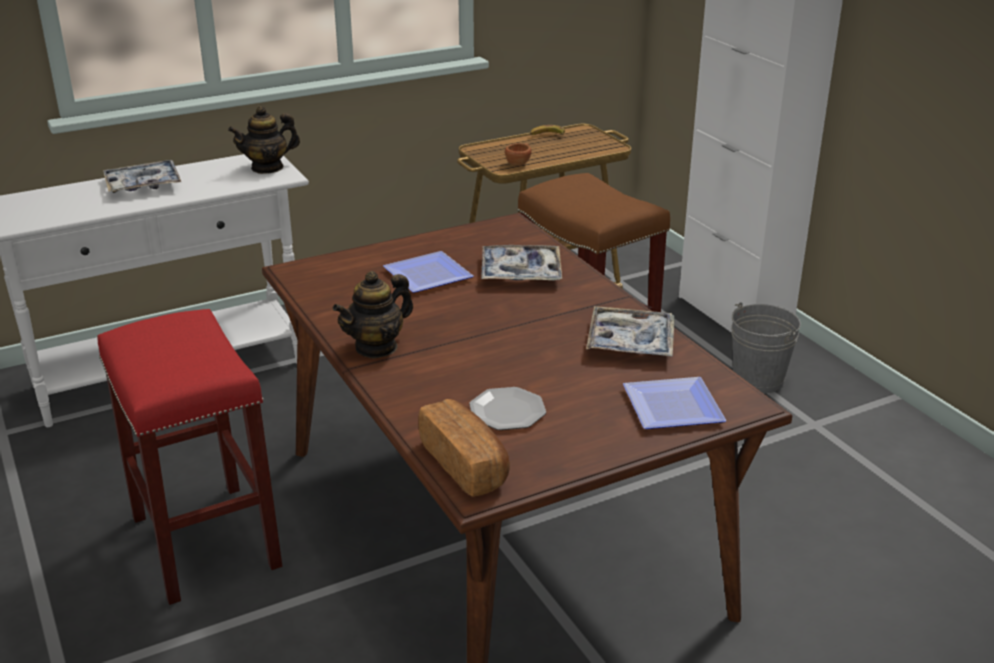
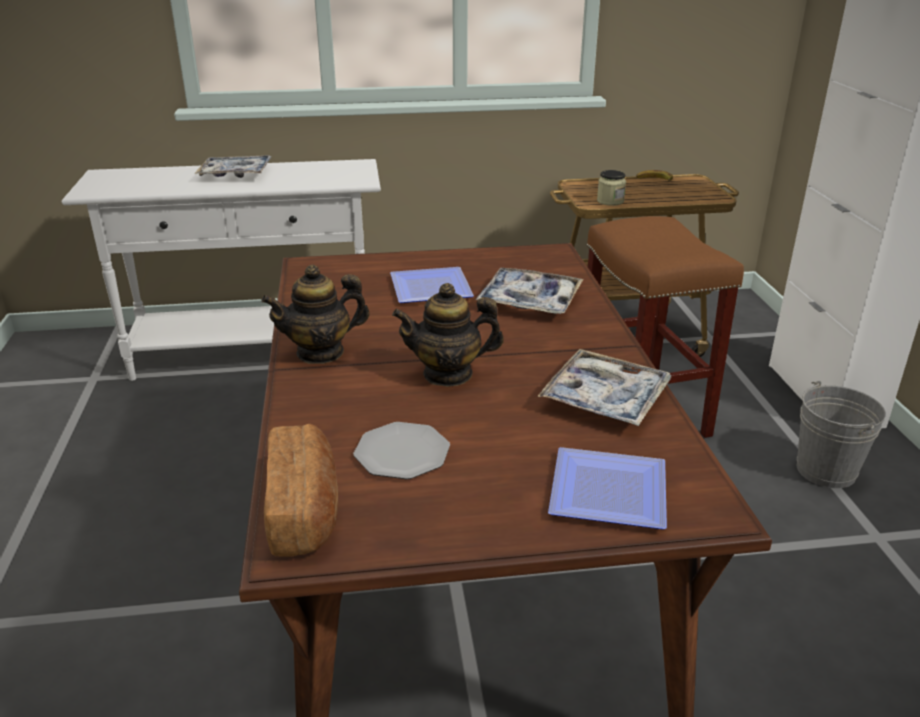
camera: 20 degrees right, 0 degrees up
(203, 541) = (181, 515): red stool -> none
(267, 167) = (352, 172): teapot -> teapot (448, 374)
(519, 163) = (610, 201): brown cup -> jar

